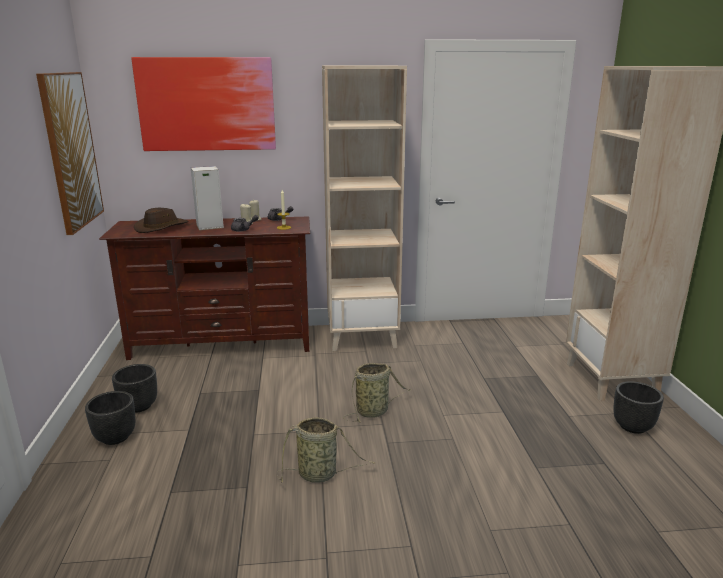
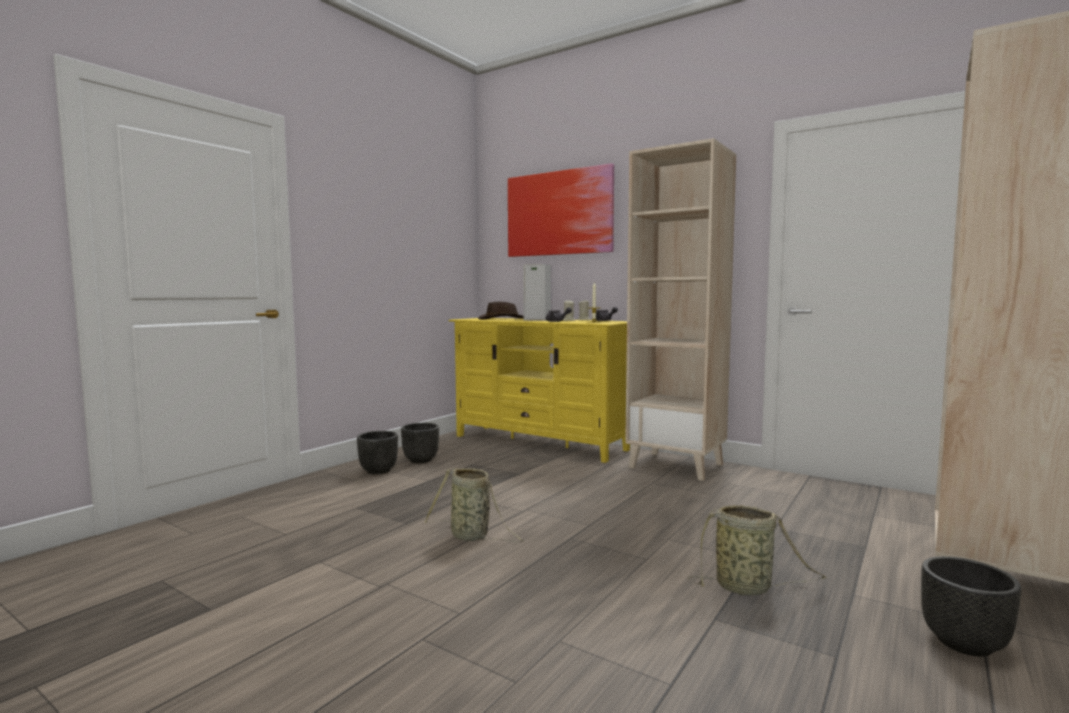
camera: 40 degrees right, 15 degrees down
(71, 151) = (441, 247): picture -> none
(222, 343) = (540, 442): brown tv stand -> yellow tv stand
(374, 411) = (597, 514): basket -> basket (747, 588)

